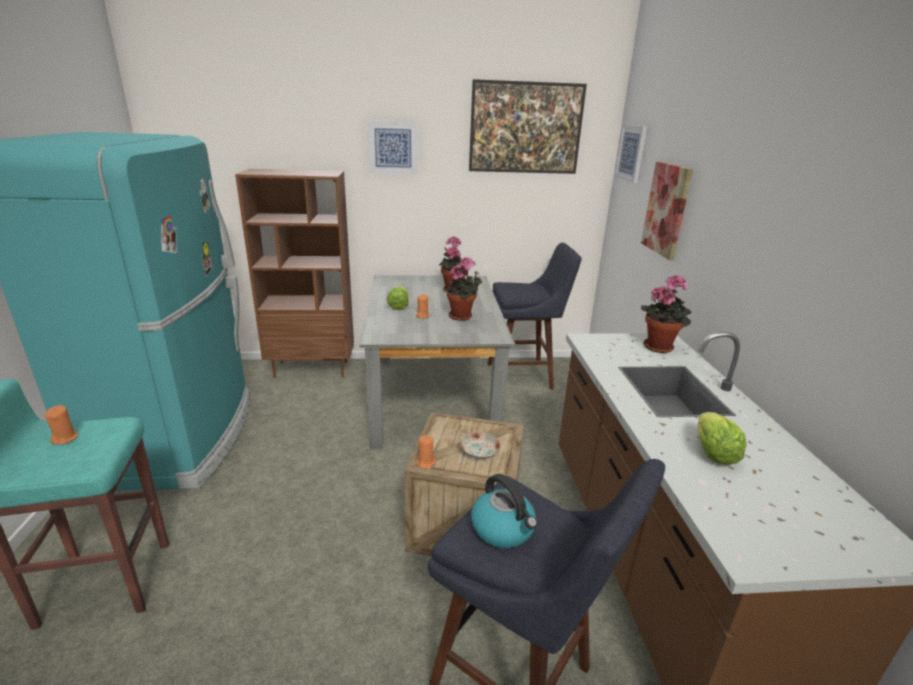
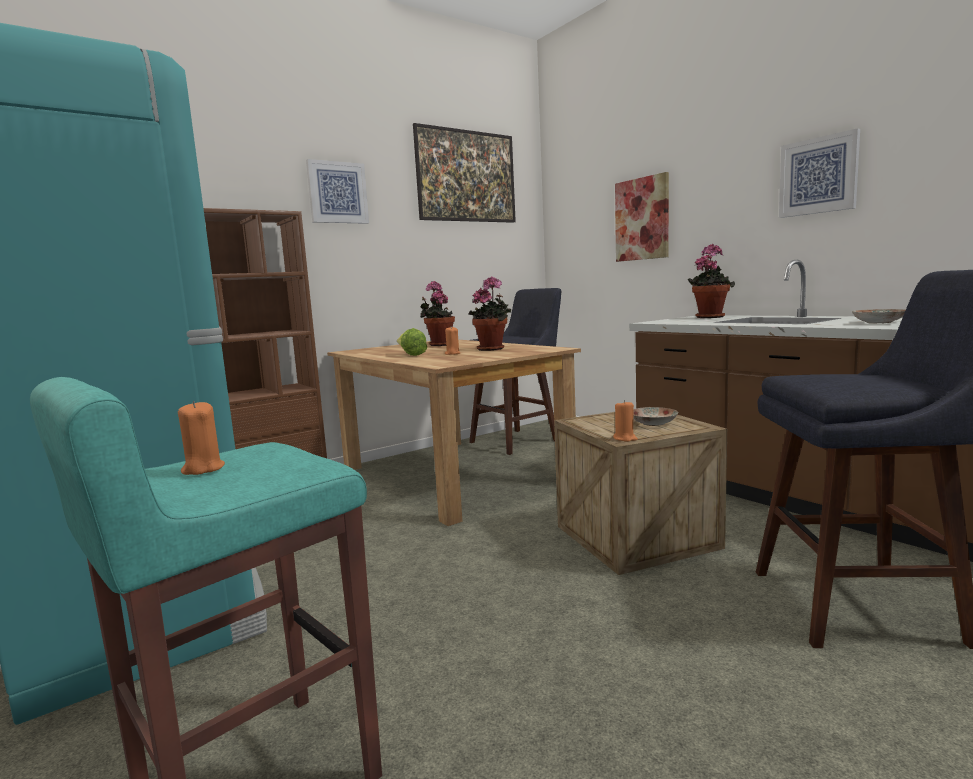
camera: 30 degrees left, 15 degrees down
(431, 397) = (450, 475): grey dining table -> brown dining table
(503, 529) = (850, 381): kettle -> none
(631, 153) = (569, 193): picture -> picture (818, 176)
(712, 452) = (879, 322): lettuce -> plate

